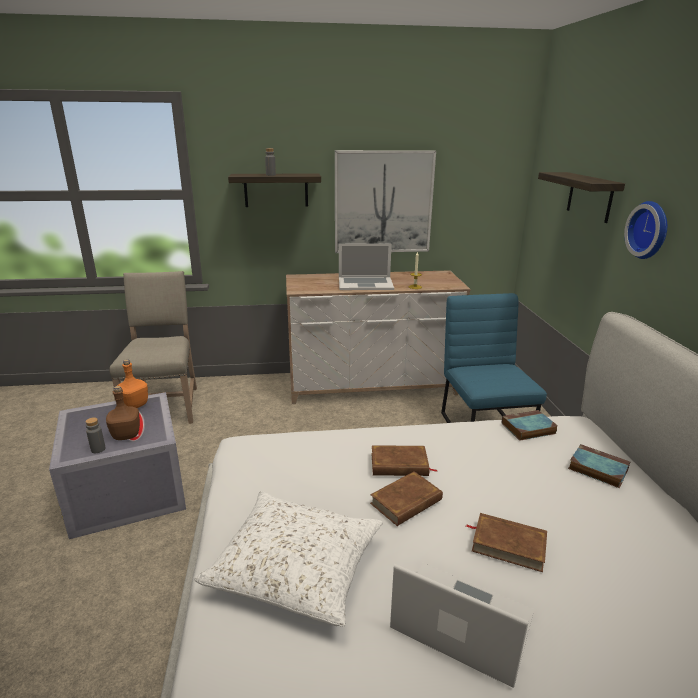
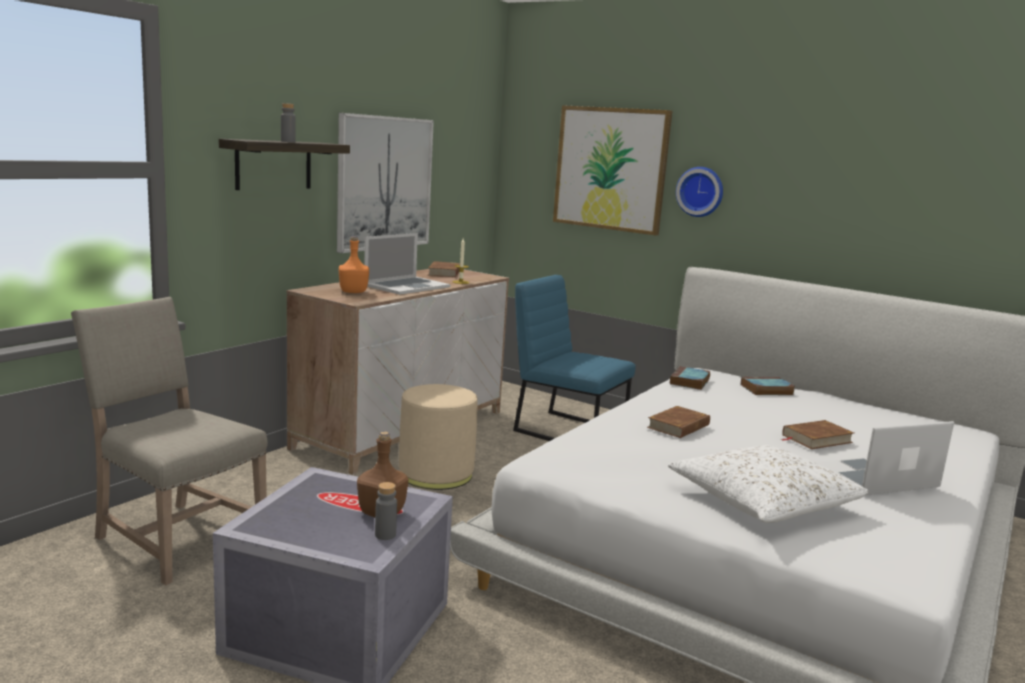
camera: 50 degrees left, 10 degrees down
(135, 405) = (308, 489): orange bottle -> orange bottle (353, 292)
(333, 424) = (436, 474): none -> beige ottoman
(406, 502) = (733, 442): brown book -> brown book (445, 273)
(590, 197) = (610, 169): shelf -> picture

